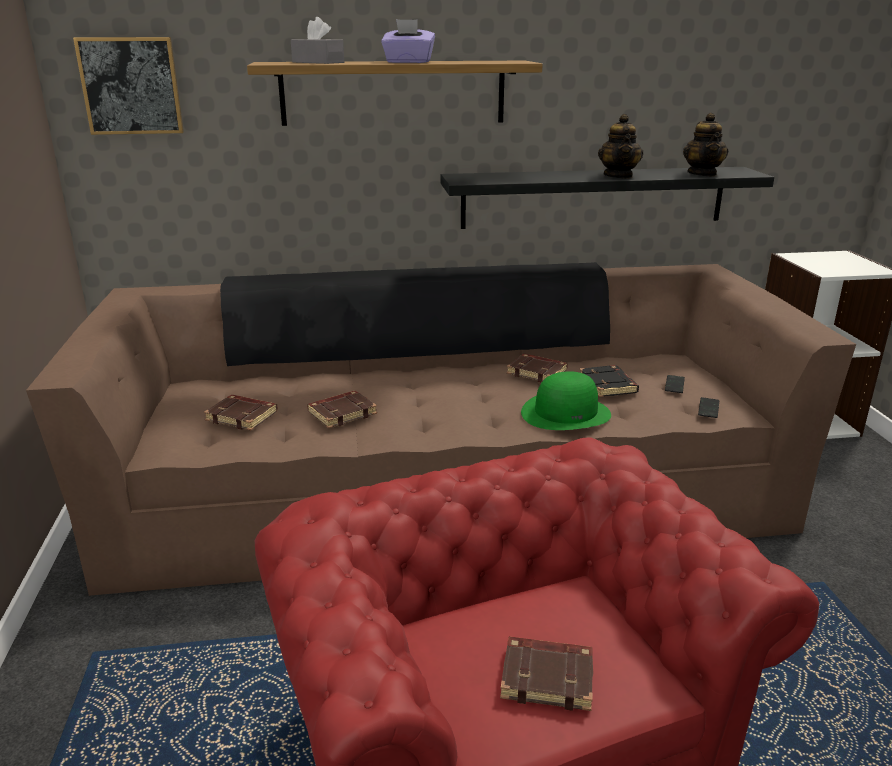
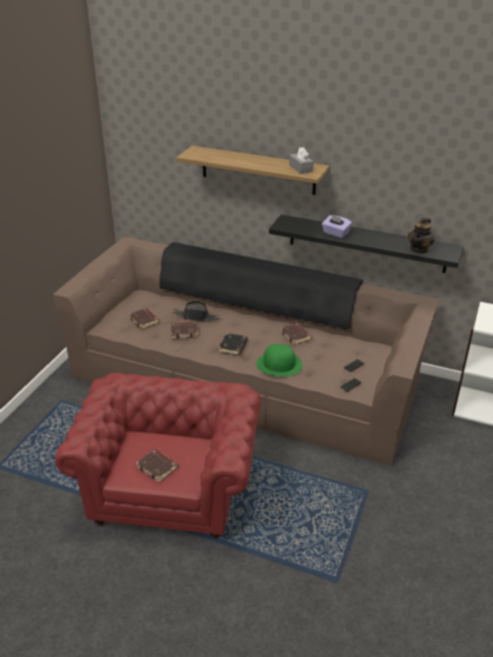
camera: 30 degrees right, 10 degrees up
(131, 86) = (138, 147): picture -> none
(318, 62) = (214, 156): grey tissue box -> grey tissue box (300, 168)
(338, 389) = (196, 317): none -> black hat
(408, 62) = (255, 164): purple tissue box -> purple tissue box (335, 233)
(608, 385) = (319, 355): black book -> black book (233, 346)
(618, 176) = (368, 240): teapot -> none

